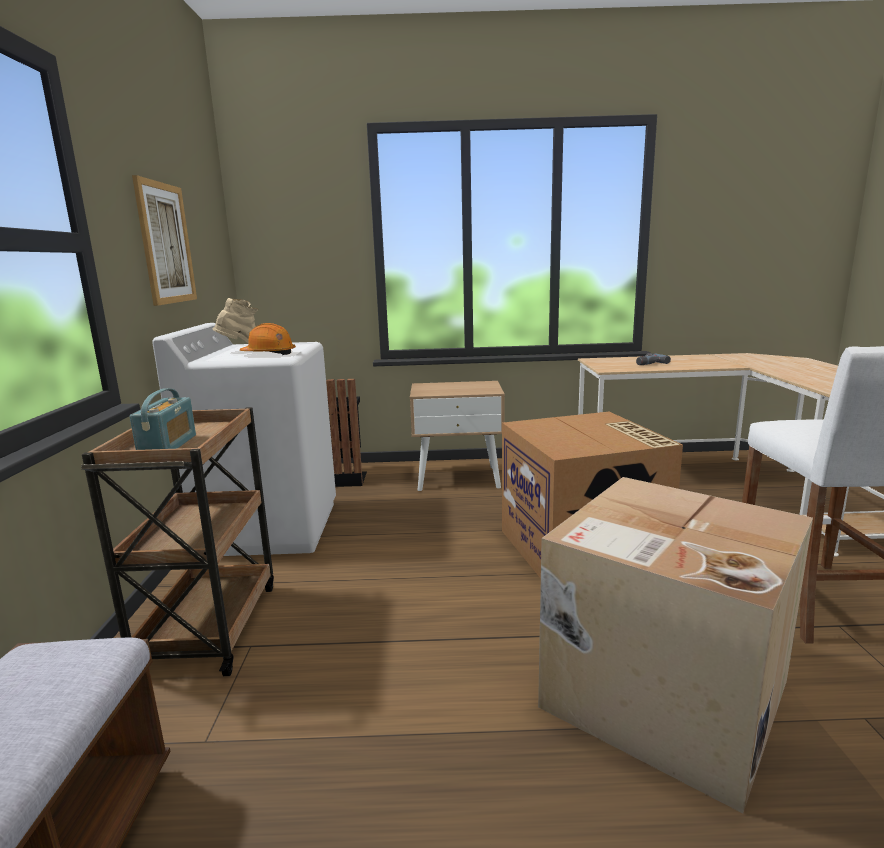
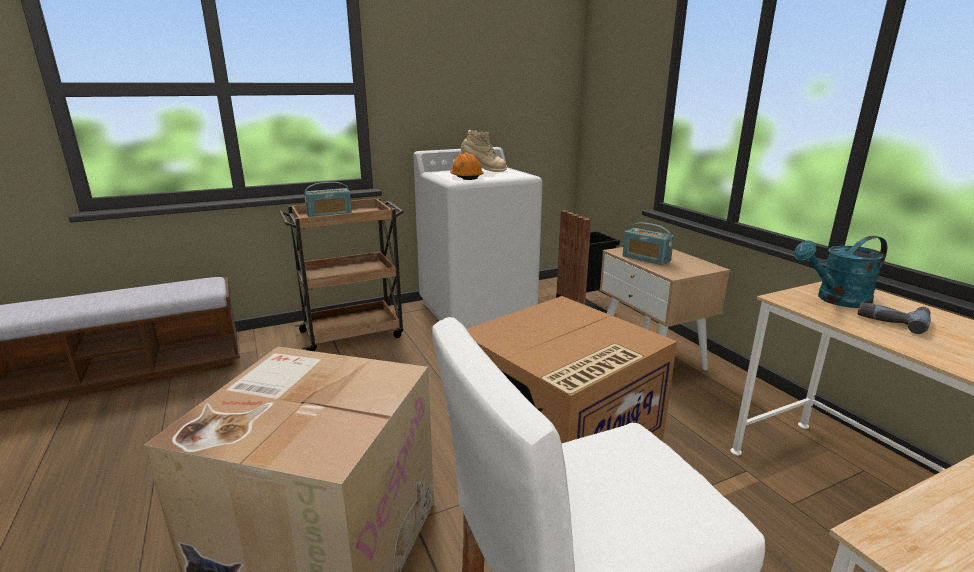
camera: 65 degrees right, 5 degrees up
(166, 243) = (462, 85): picture -> none
(449, 391) = (646, 258): none -> radio
(614, 364) = (836, 300): none -> turquoise watering can

